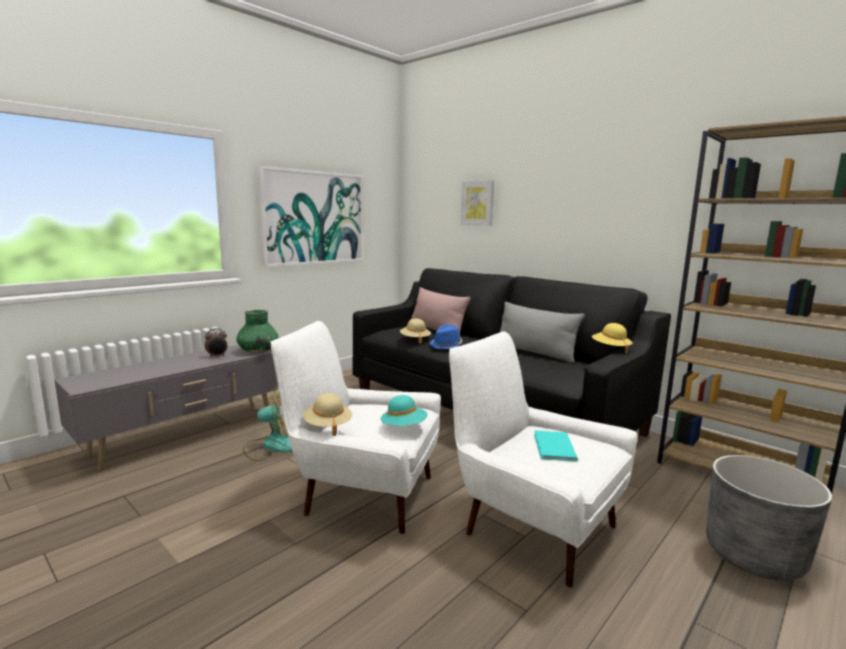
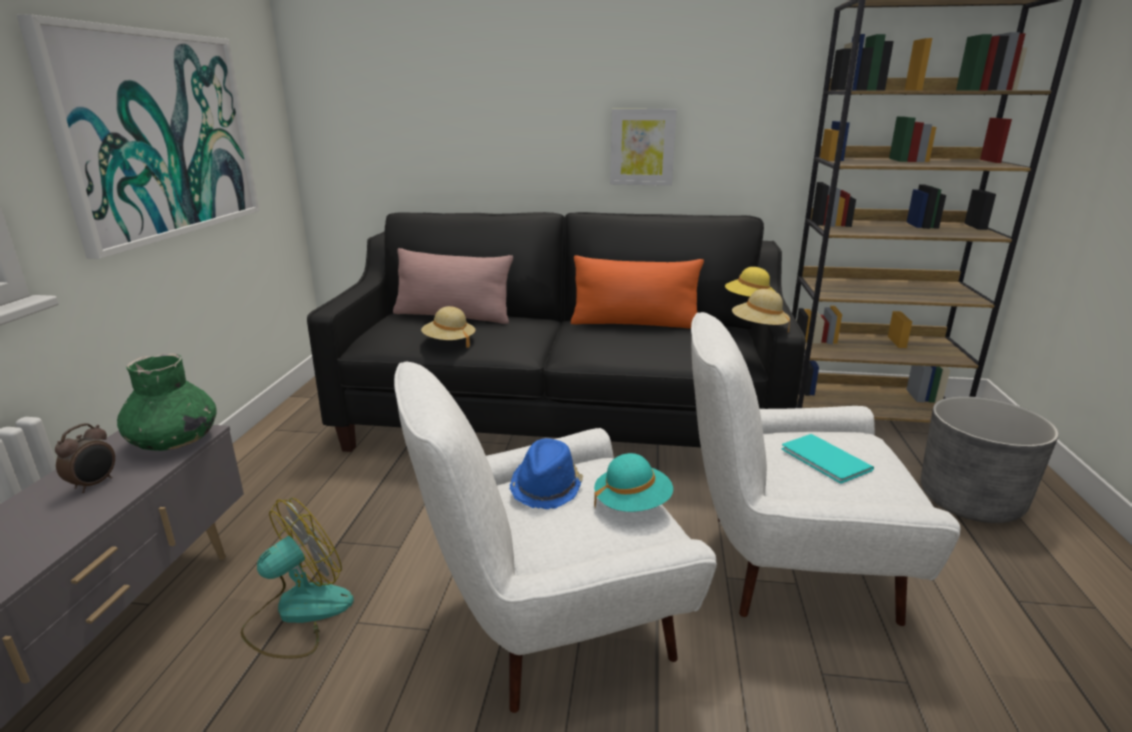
camera: 35 degrees left, 10 degrees up
(327, 426) = (546, 554): beige hat -> beige hat (758, 328)
(446, 345) = (512, 341): blue hat -> blue hat (547, 487)
(477, 203) = (459, 93): picture -> picture (642, 147)
(534, 352) = (635, 324): grey pillow -> orange pillow

